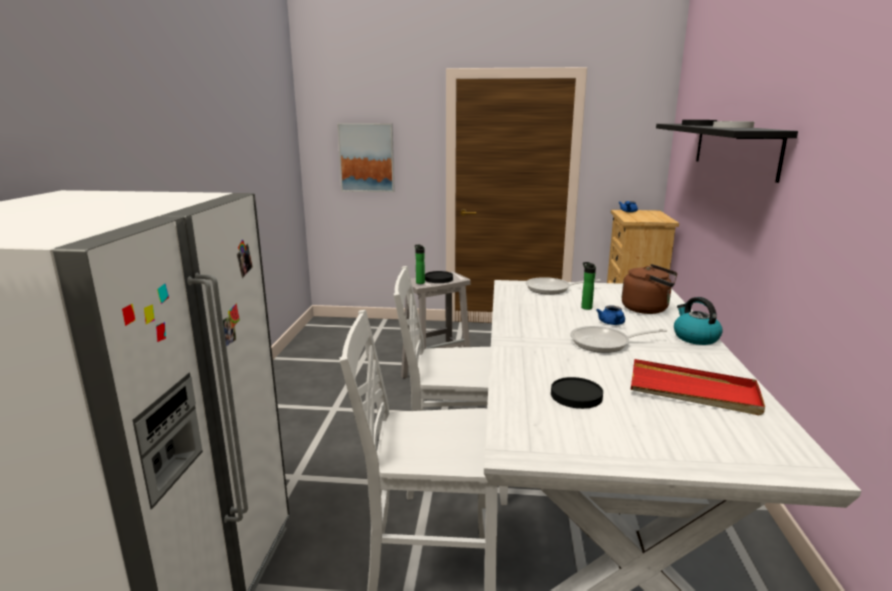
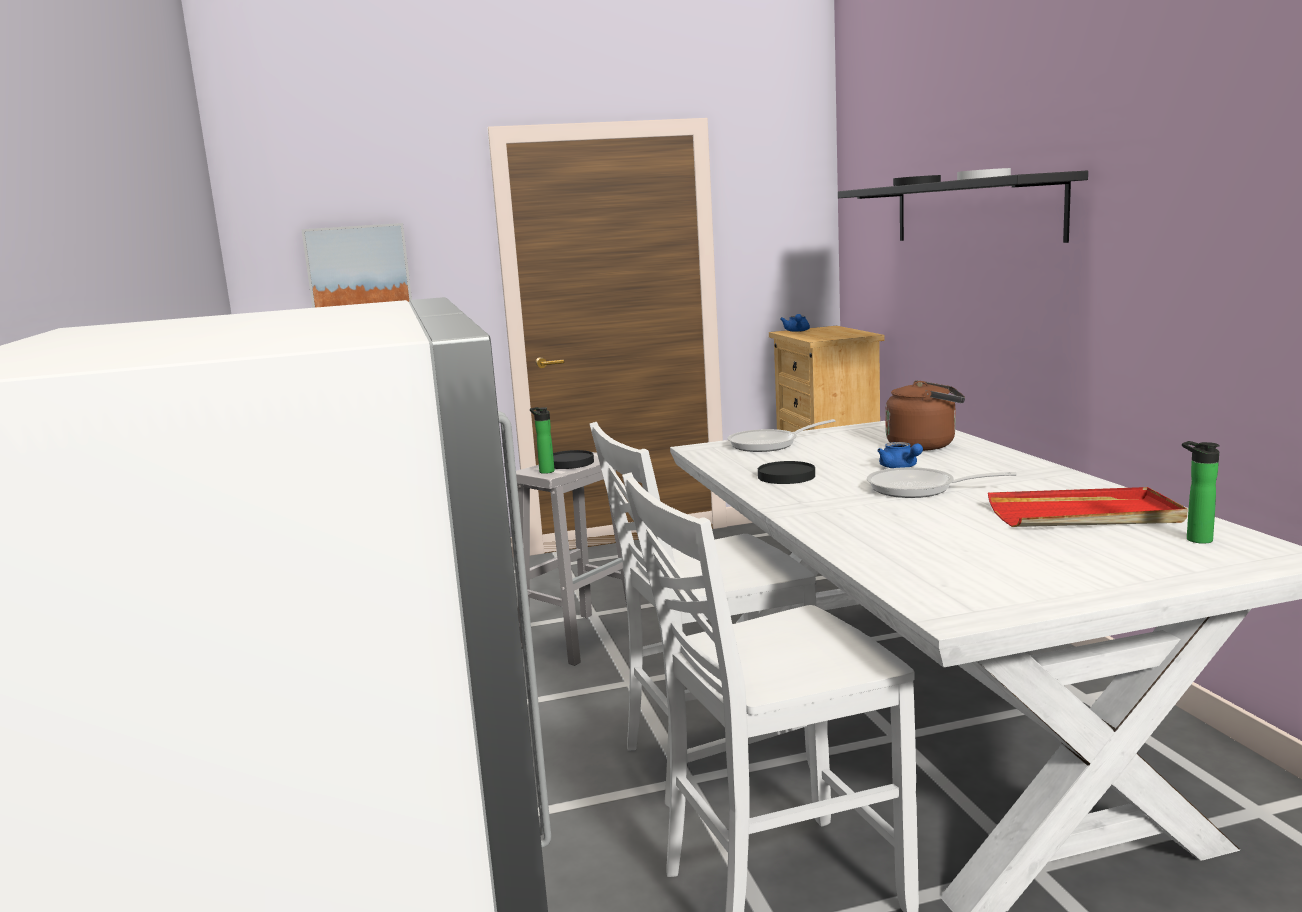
camera: 20 degrees left, 5 degrees down
(576, 396) = (955, 547): black plate -> black plate (786, 476)
(585, 307) = (842, 456): bottle -> bottle (1195, 539)
(605, 343) = (919, 489): frying pan -> frying pan turned 45 degrees clockwise
(695, 337) = (1019, 464): kettle -> none

